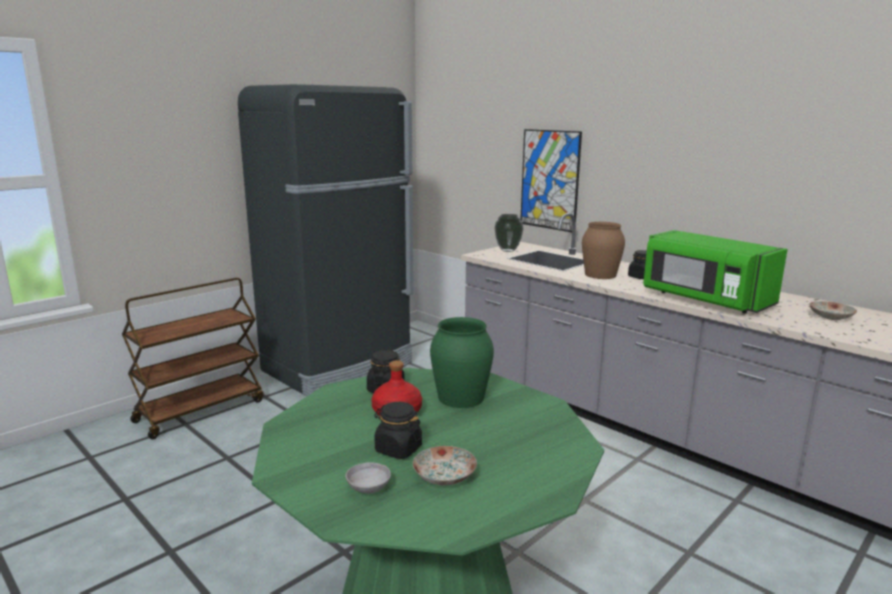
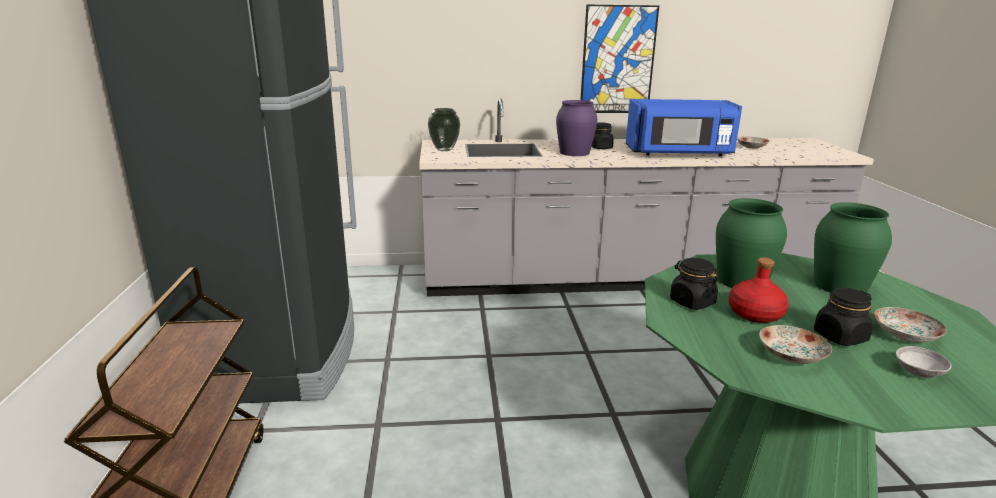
camera: 50 degrees left, 5 degrees up
(335, 436) = (790, 355): none -> plate
(521, 436) = (839, 286): none -> green vase
(549, 180) = (456, 66): picture -> picture (618, 60)
(600, 275) = (574, 152): brown vase -> purple vase
(704, 299) = (679, 153): green microwave -> blue microwave

